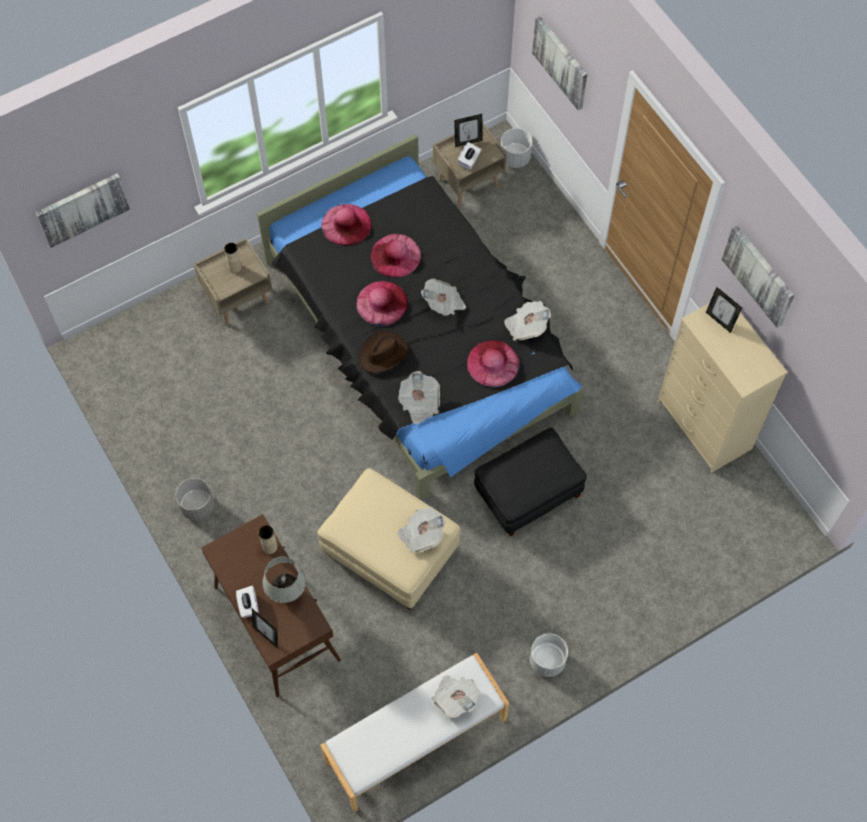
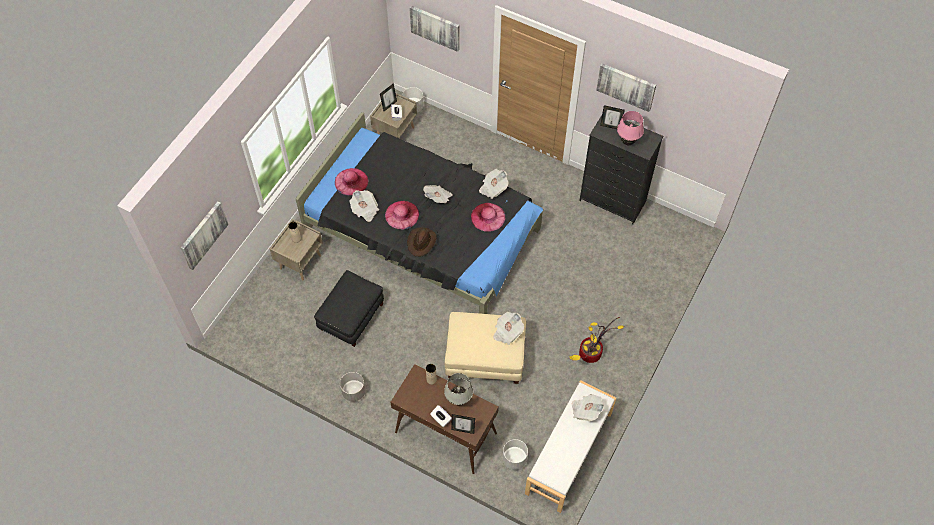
camera: 30 degrees left, 5 degrees down
(395, 255) = (392, 185): pink hat -> none
(419, 403) = (460, 259): newspaper -> newspaper (365, 210)
(528, 491) = (541, 284): black ottoman -> black ottoman (351, 316)
(531, 624) = (590, 355): none -> potted plant
(547, 660) = (612, 370): white planter -> white planter (514, 459)
(704, 425) = (613, 201): beige dresser -> black dresser
(728, 356) = (627, 142): none -> pink table lamp

